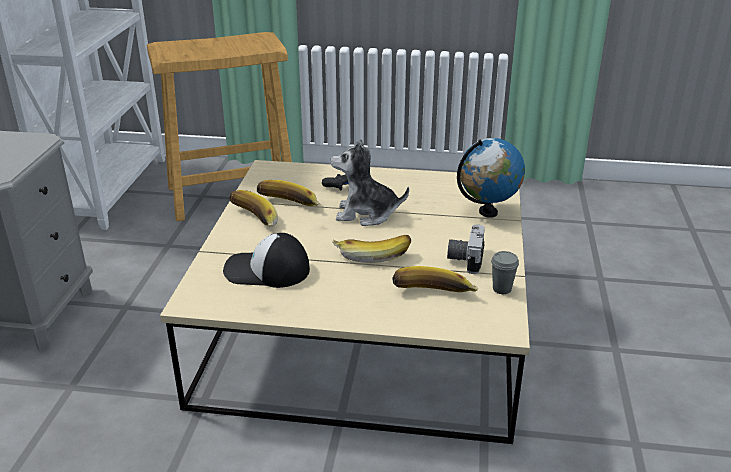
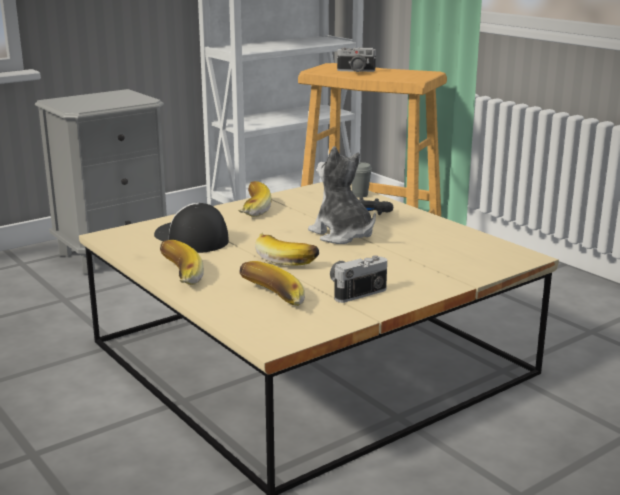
camera: 45 degrees right, 10 degrees down
(201, 49) = (355, 71): none -> camera
(287, 205) = (294, 210): banana -> banana (176, 276)
(488, 212) = (456, 271): globe -> none
(502, 289) = (336, 320): grey cup -> grey cup (360, 195)

